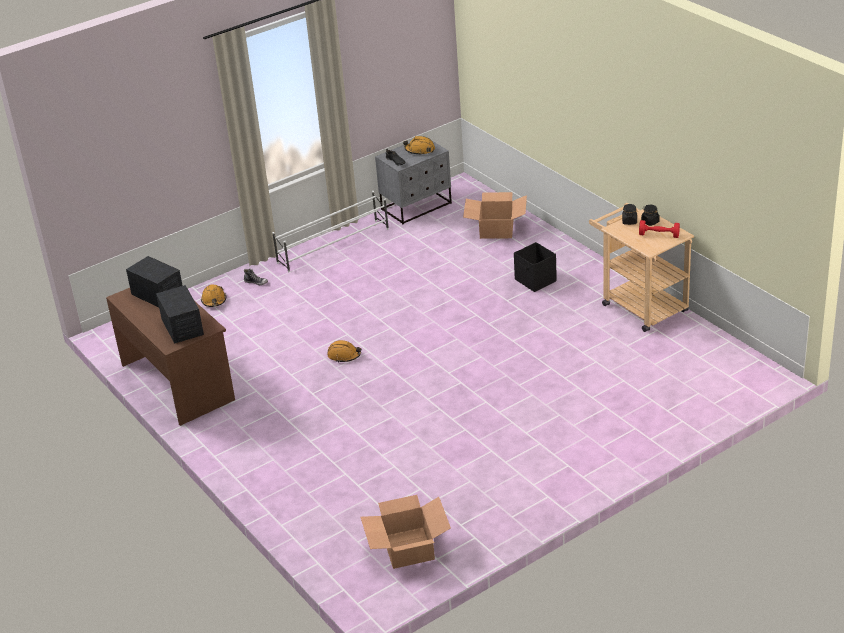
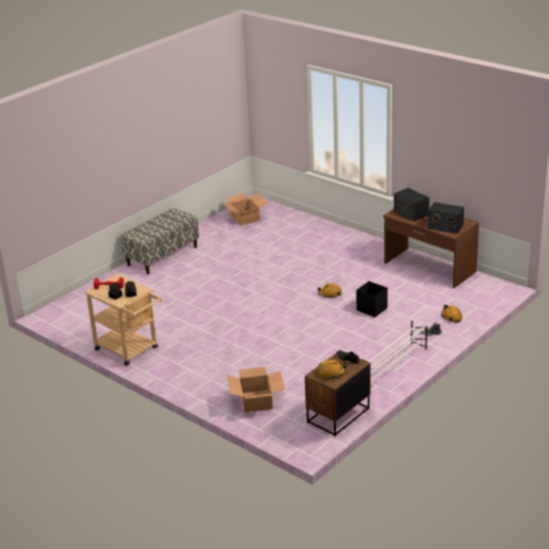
camera: 165 degrees right, 5 degrees down
(417, 206) = (337, 415): grey nightstand -> brown nightstand
(535, 281) = (211, 359): black storage box -> black storage box (371, 309)
(580, 471) = (162, 256): none -> bench

